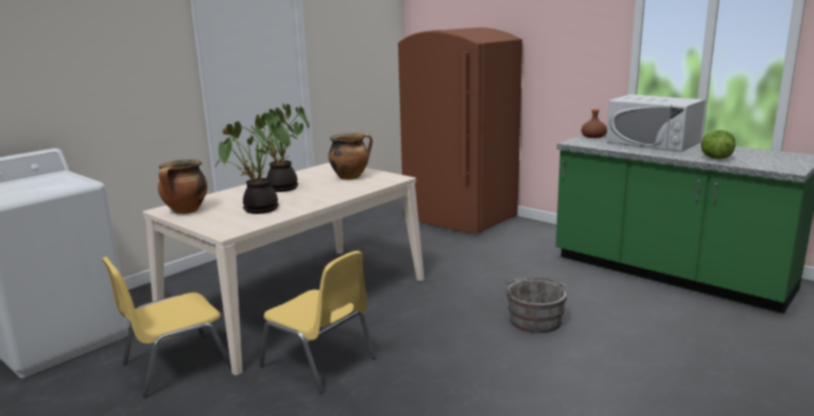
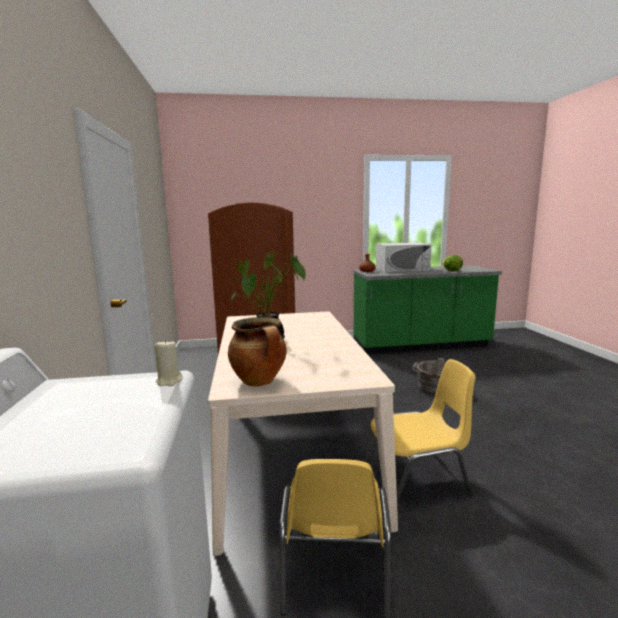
camera: 50 degrees left, 5 degrees down
(77, 184) = (169, 381): none -> beige candle
(260, 210) = (321, 357): potted plant -> none
(351, 177) = (287, 321): cooking pot -> none

